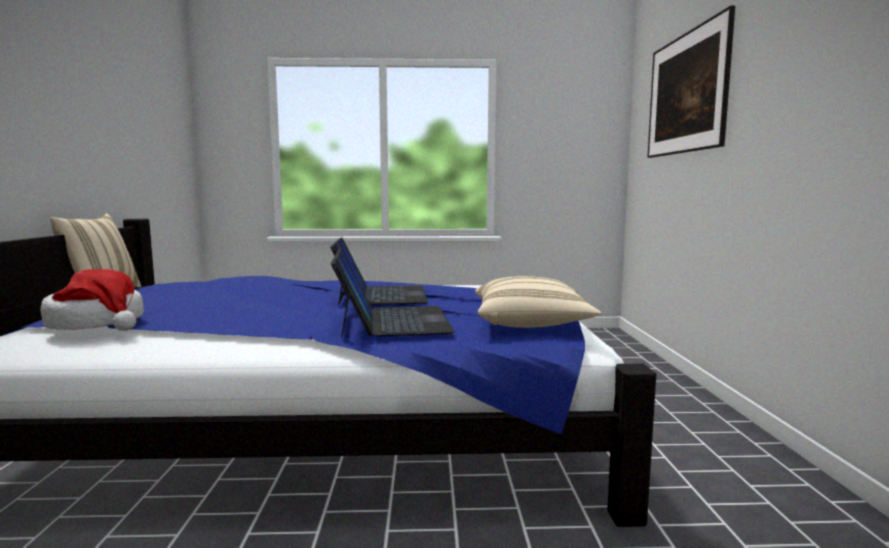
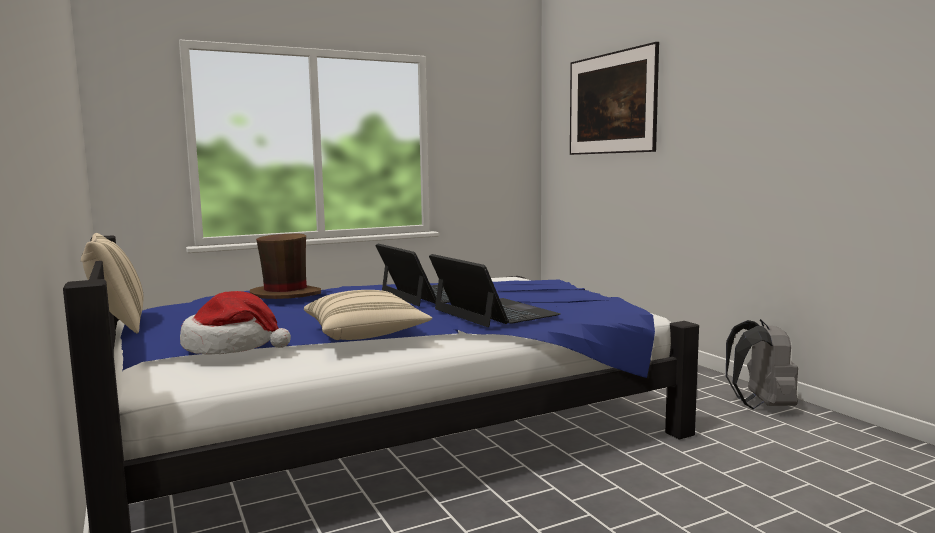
camera: 25 degrees left, 0 degrees up
(267, 282) = (285, 295): none -> brown hat
(531, 324) = (592, 303): beige pillow -> beige pillow (366, 335)
(797, 503) = (761, 405): none -> grey backpack

